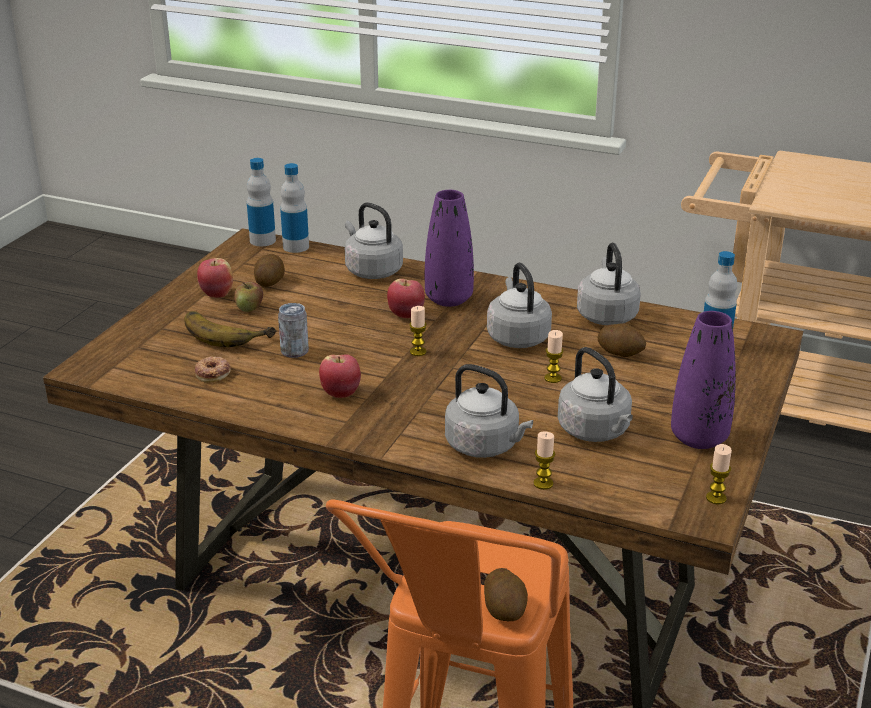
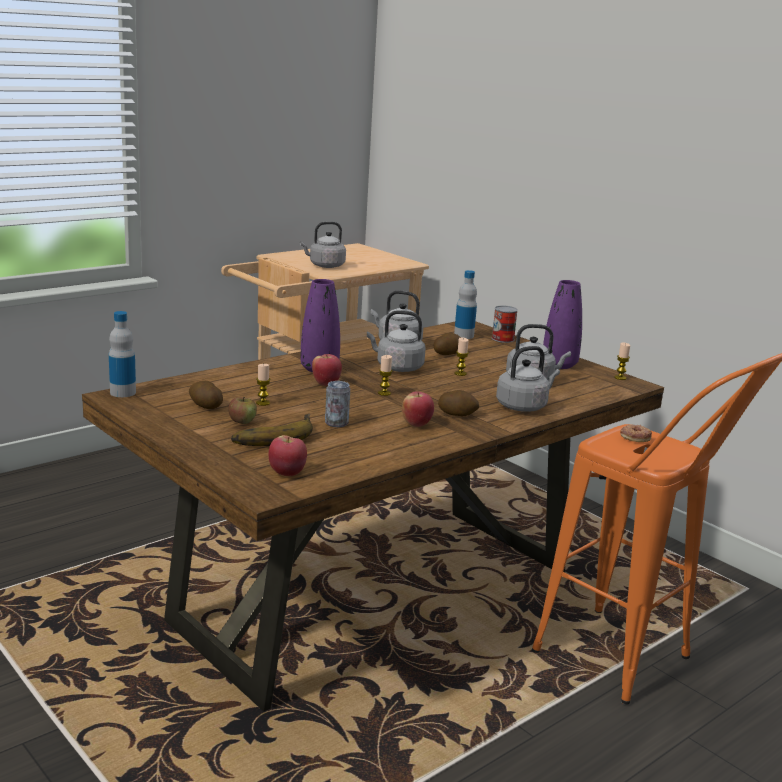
camera: 65 degrees left, 10 degrees down
(213, 373) = (336, 453): donut -> donut (635, 436)
(217, 294) = (199, 426): apple -> apple (287, 473)
(296, 247) = (156, 386): bottle -> none
(371, 270) = (239, 376): grey kettle -> grey kettle (325, 266)
(505, 610) = (681, 450): potato -> potato (457, 414)
(543, 483) = (577, 405): candle -> candle (262, 403)
(749, 373) = (503, 339): none -> can

